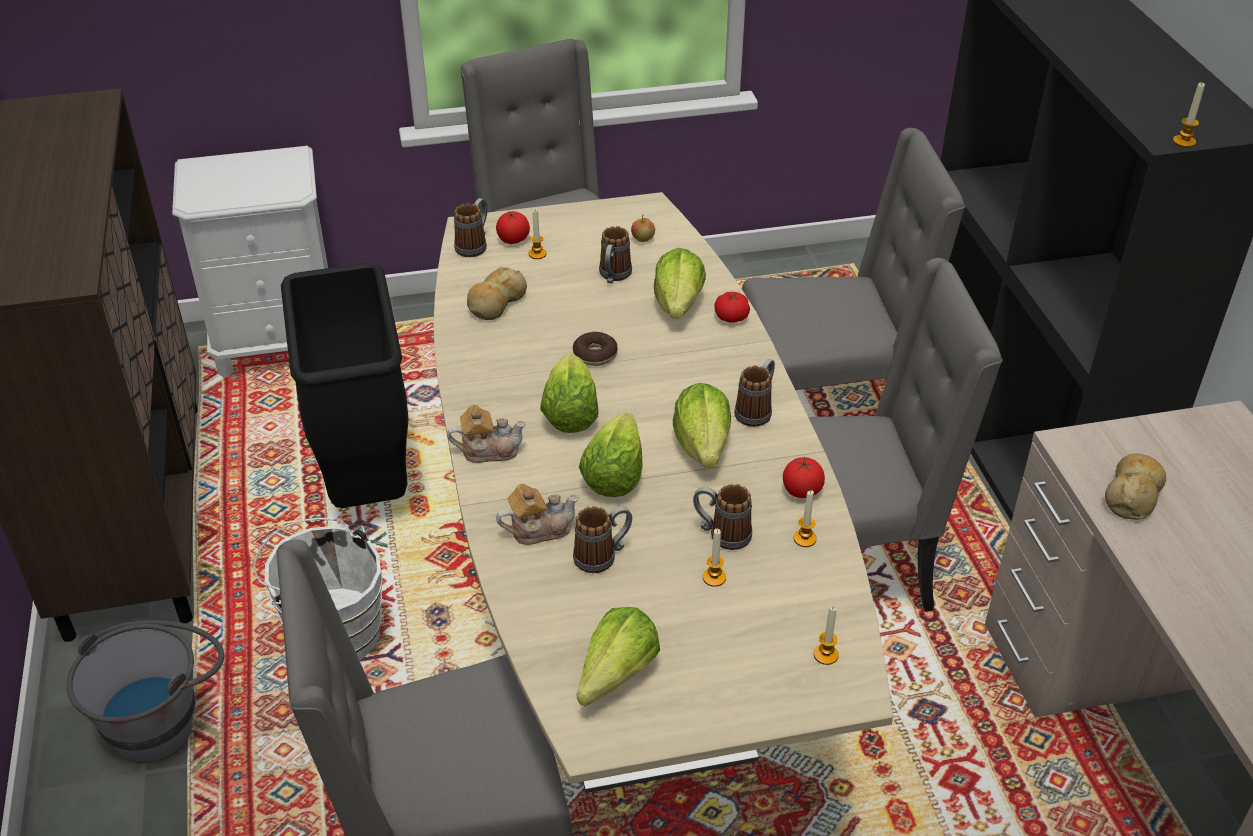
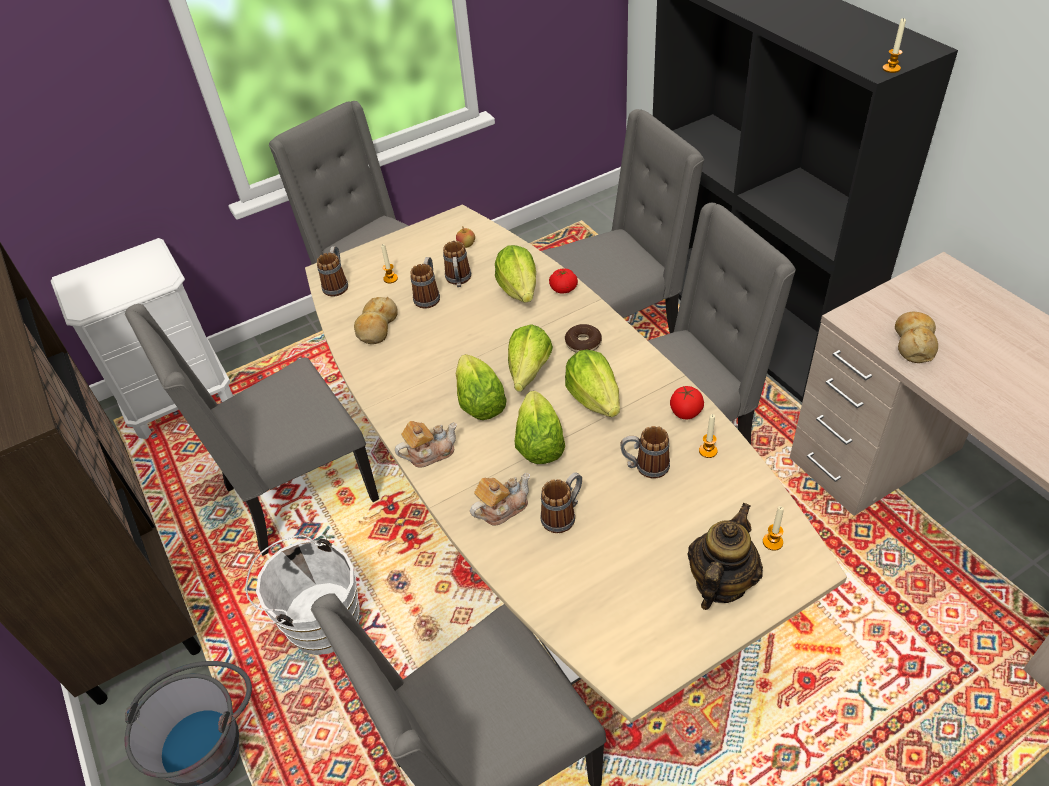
camera: 15 degrees left, 5 degrees up
(365, 487) = (297, 494): black trash can -> grey chair
(513, 240) = (366, 272): tomato -> none
(595, 355) = (475, 348): donut -> donut (583, 343)
(609, 682) = (622, 622): lettuce -> lettuce (526, 377)
(714, 578) = (657, 505): candle -> none
(740, 677) = (720, 583): none -> teapot
(756, 410) = (619, 357): mug -> mug (428, 296)

